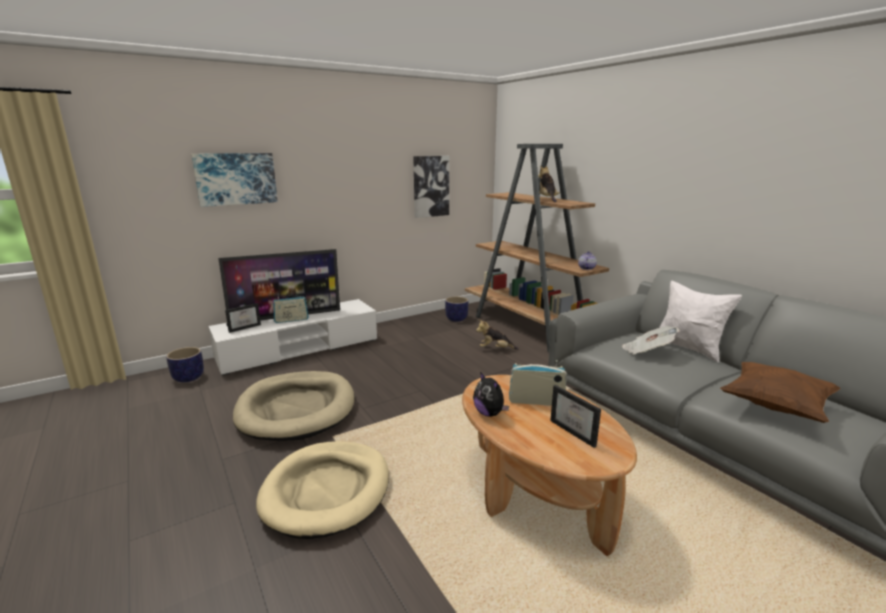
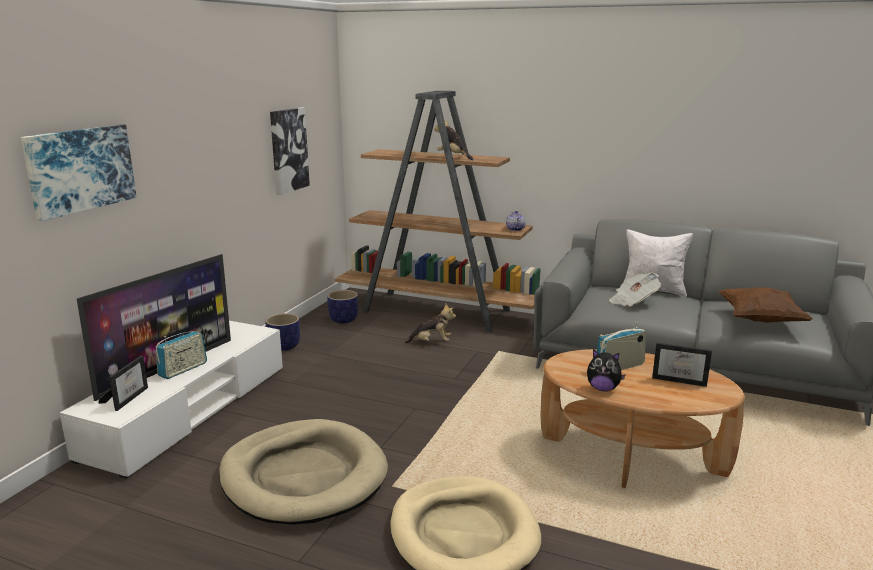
camera: 35 degrees left, 0 degrees up
(189, 377) = (74, 499): planter -> planter (284, 346)
(495, 349) = (432, 342): plush toy -> plush toy turned 150 degrees counterclockwise

